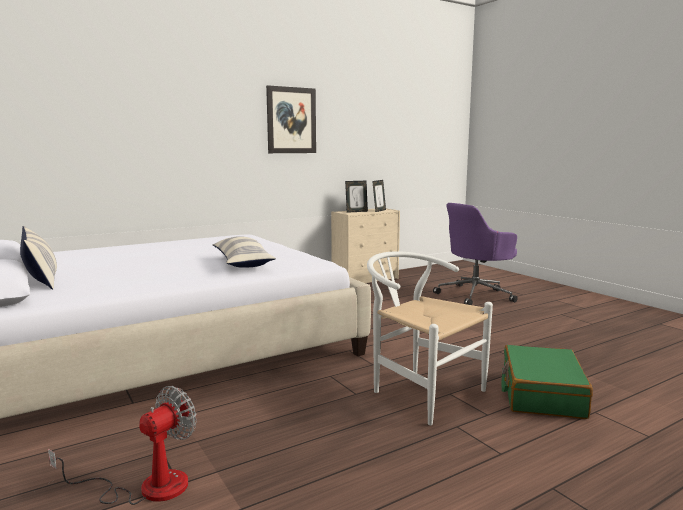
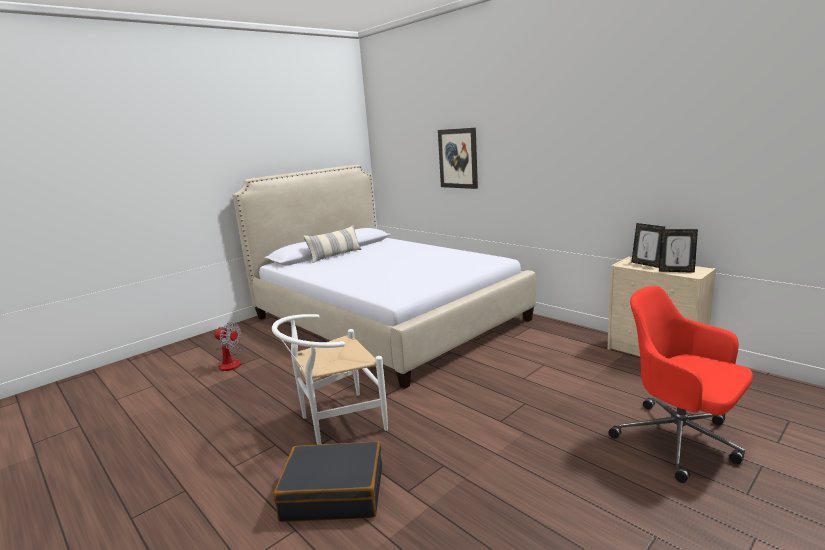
camera: 80 degrees right, 5 degrees up
(242, 262) = (384, 279): pillow -> none
(291, 120) = (584, 147): picture -> picture (458, 158)
(419, 390) = (335, 422): white chair -> white chair turned 150 degrees counterclockwise
(475, 295) = (680, 441): purple office chair -> red office chair
(541, 394) = (334, 493): green suitcase -> black suitcase

